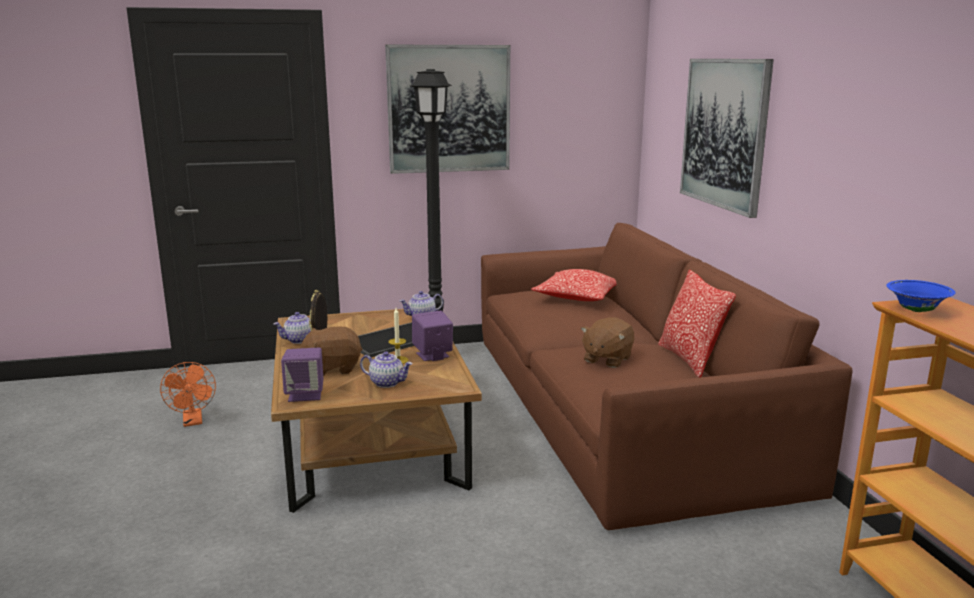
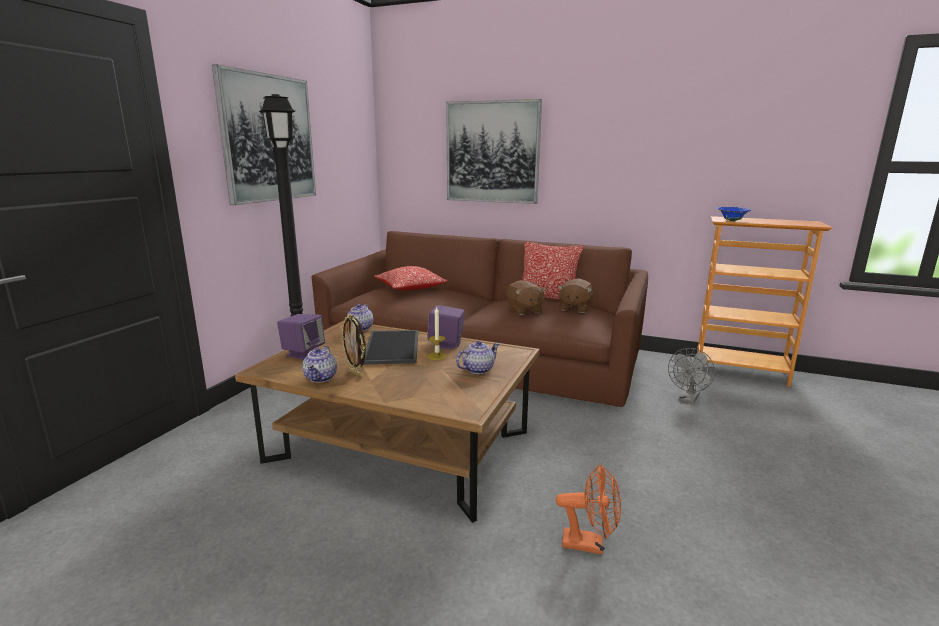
camera: 55 degrees left, 0 degrees up
(193, 421) = (195, 538): orange fan -> orange fan (589, 544)
(305, 395) = (458, 403): purple speaker -> purple speaker (303, 353)
(332, 368) = (414, 380): brown plush toy -> brown plush toy (574, 308)
(722, 581) = (688, 399): none -> grey fan

